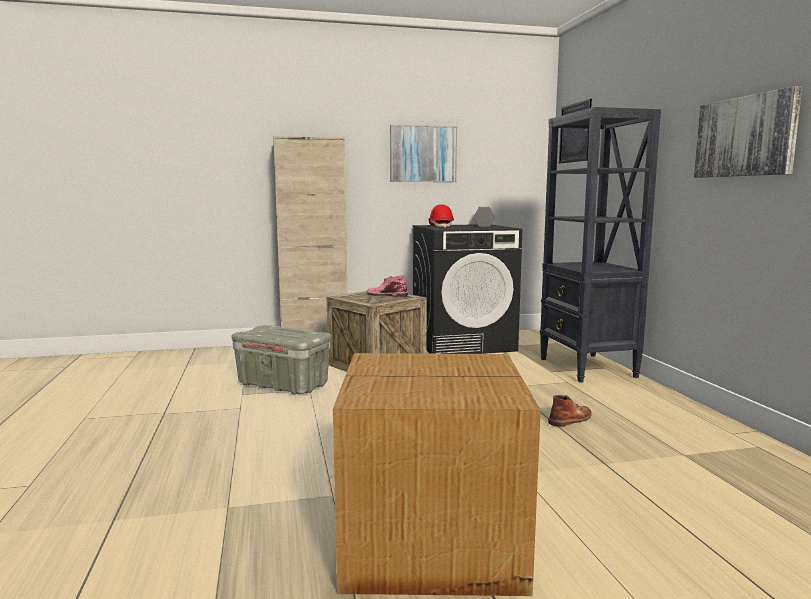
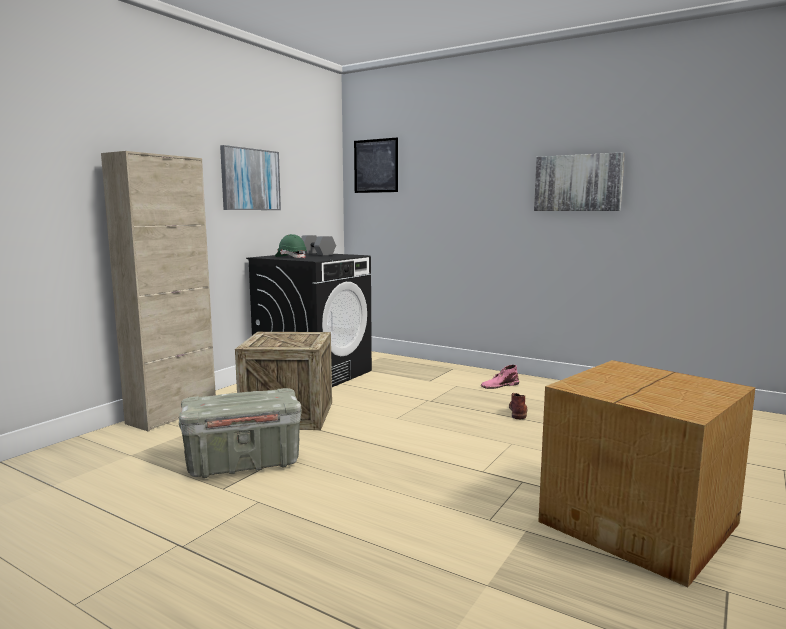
camera: 45 degrees left, 0 degrees up
(386, 295) = (288, 336): pink boot -> pink boot (499, 385)
(441, 226) = (291, 257): red hard hat -> green hard hat
(587, 368) = (444, 372): black bookcase -> none

